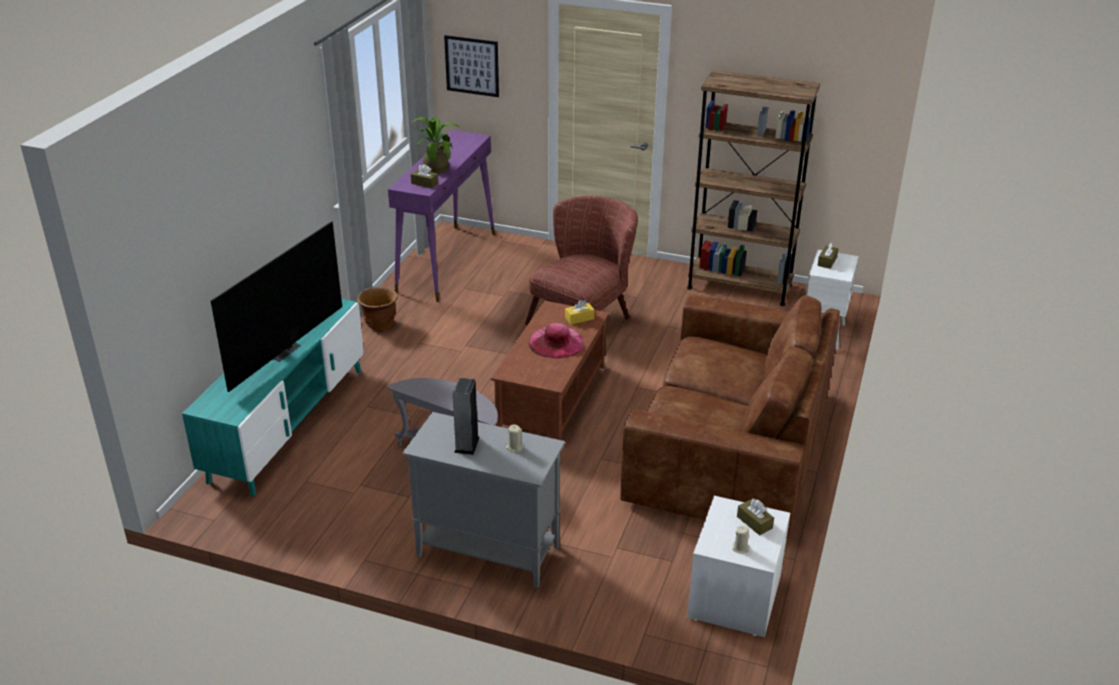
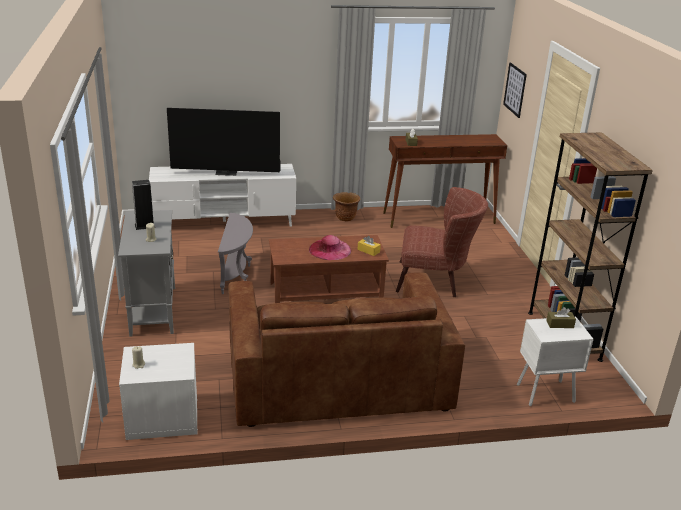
camera: 60 degrees right, 5 degrees down
(288, 424) = (224, 221): turquoise tv stand -> white tv stand
(437, 167) = (437, 141): potted plant -> none
(447, 262) = (439, 218): purple console table -> brown console table
(754, 522) = (172, 365): brown tissue box -> none

